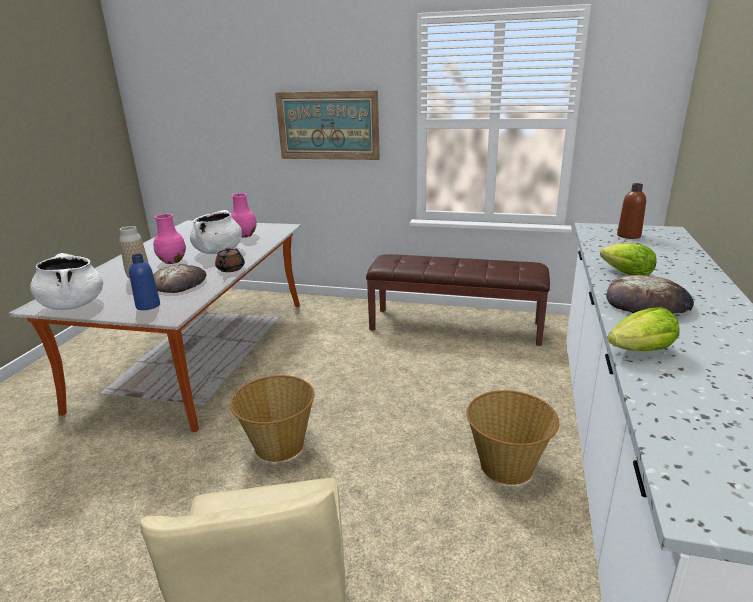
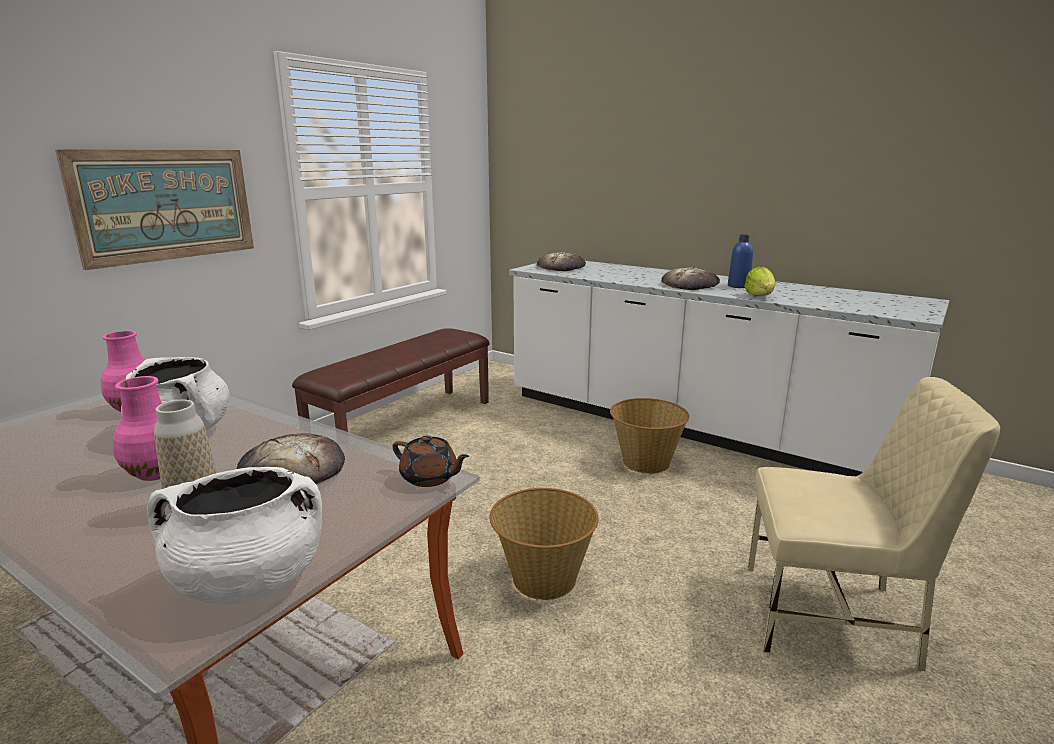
camera: 70 degrees left, 5 degrees down
(148, 306) = (367, 496): blue bottle -> blue bottle (738, 286)
(230, 269) = (295, 429): brown teapot -> brown teapot (430, 478)
(627, 274) = (638, 279): lettuce -> none
(628, 235) = (561, 267): brown bottle -> bread

